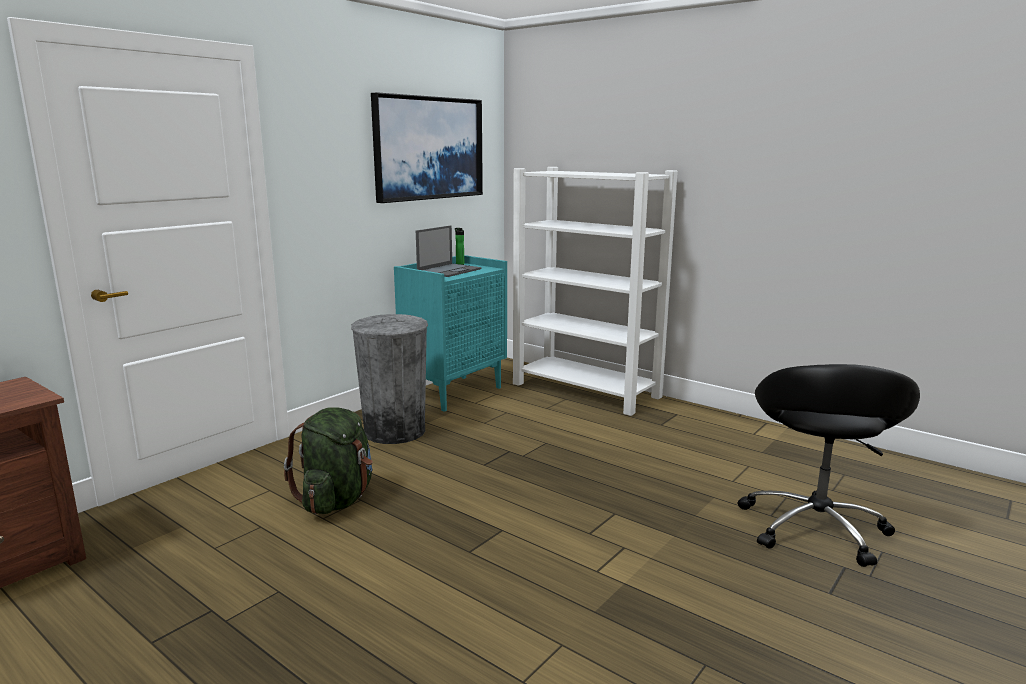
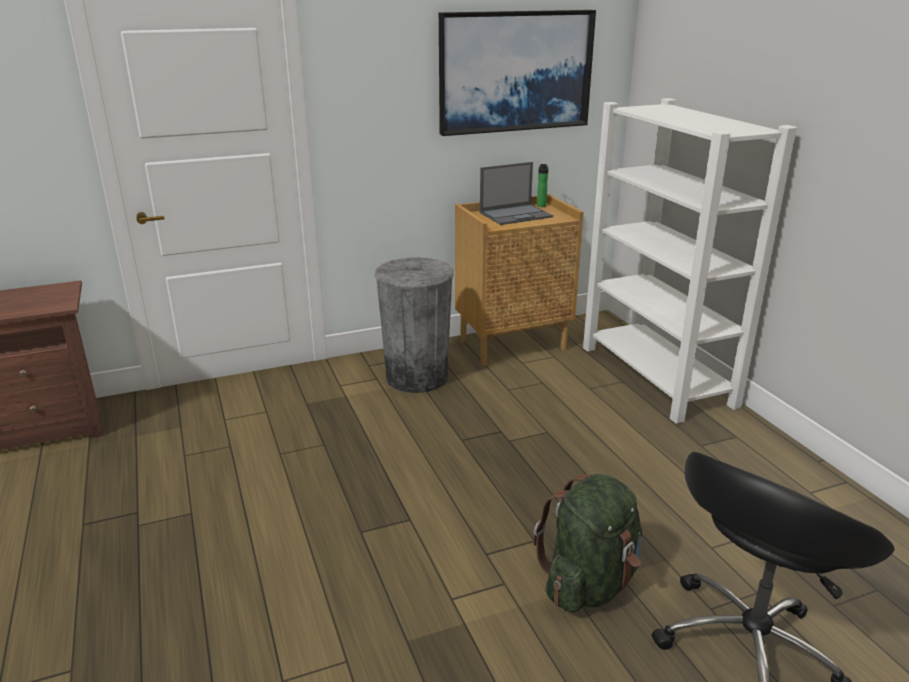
camera: 30 degrees right, 10 degrees up
(337, 499) = (306, 438): green backpack -> green backpack (589, 583)
(455, 393) = (513, 345): turquoise cabinet -> brown cabinet

